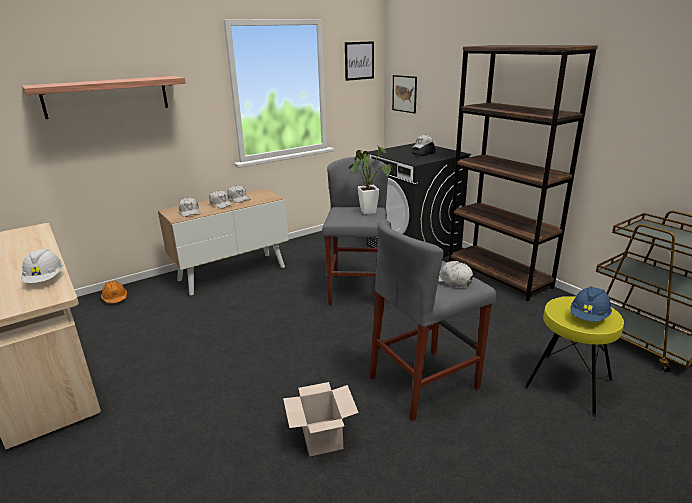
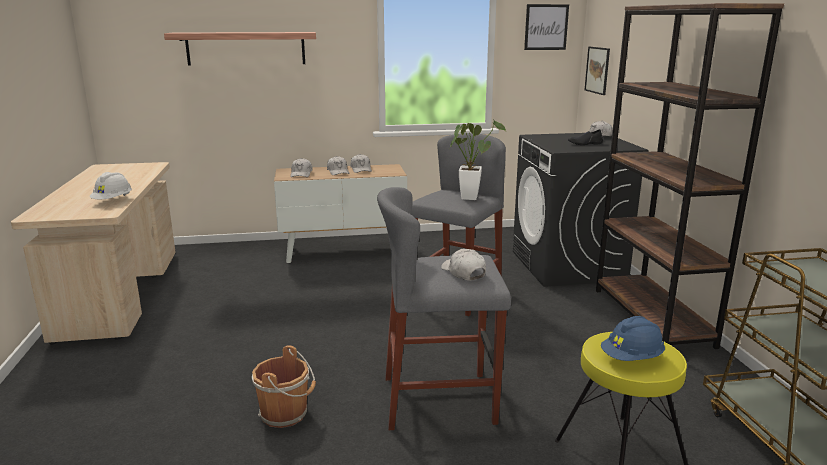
camera: 25 degrees right, 5 degrees down
(115, 298) = (222, 251): orange hard hat -> none
(320, 436) = (286, 414): cardboard box -> brown bucket

